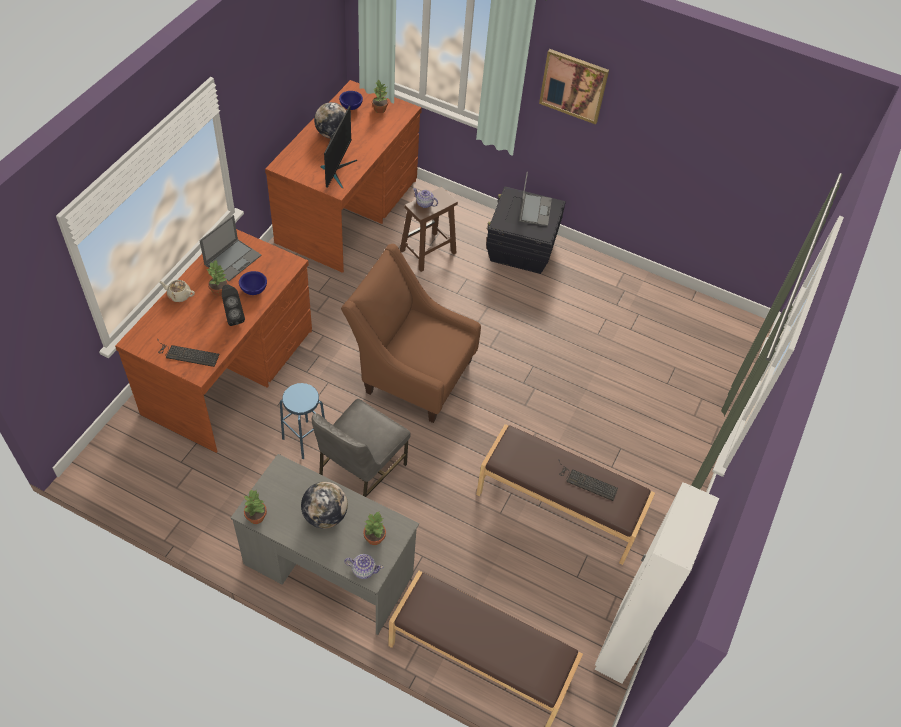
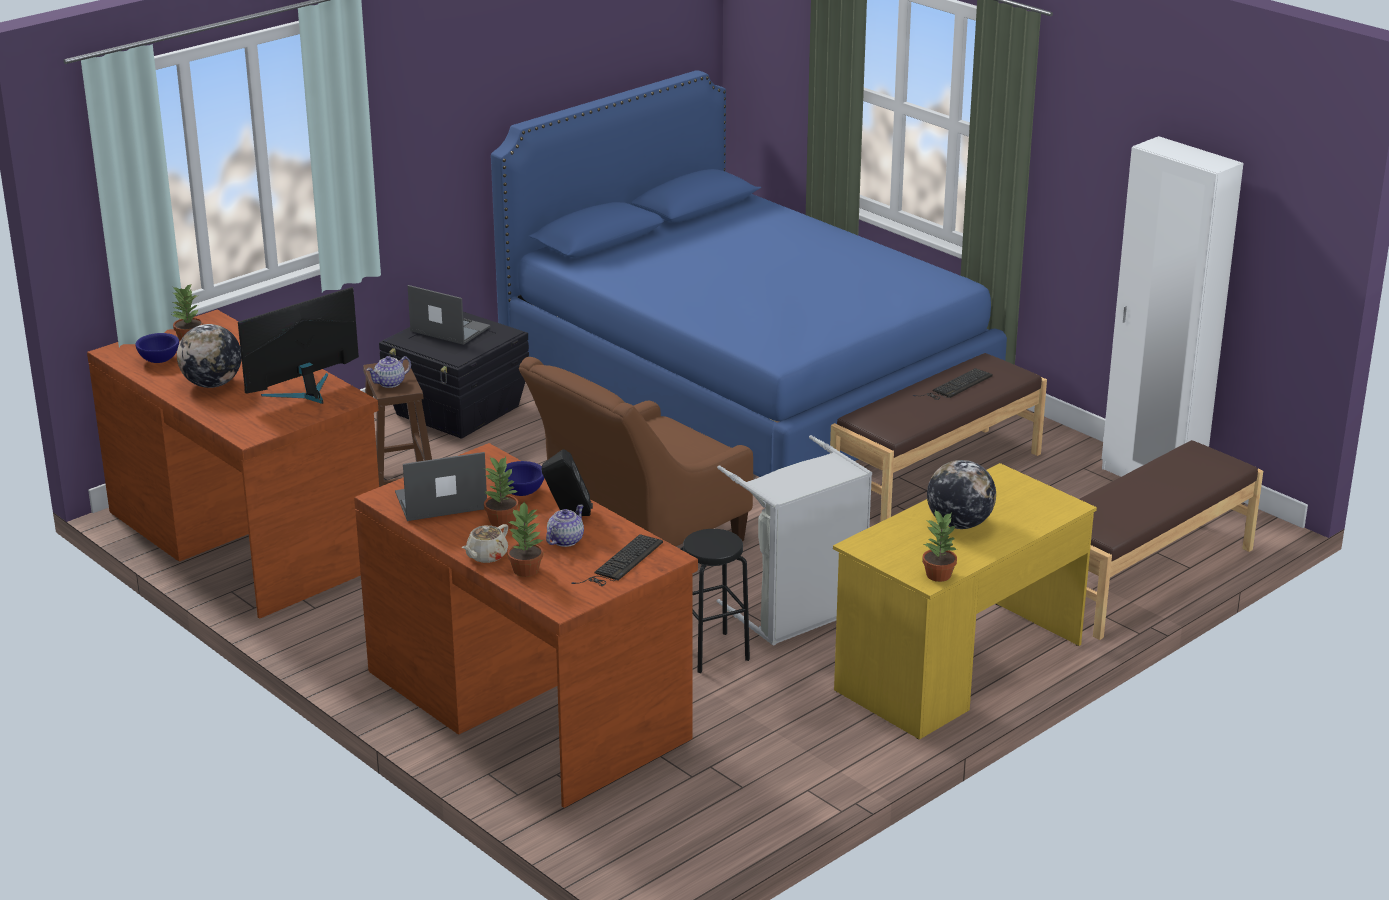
camera: 65 degrees left, 25 degrees down
(233, 259) = (440, 501): laptop -> laptop turned 75 degrees counterclockwise
(305, 439) = (712, 652): blue stool -> black stool
(328, 569) = (958, 668): grey desk -> yellow desk
(337, 171) = (305, 392): monitor -> monitor turned 75 degrees counterclockwise
(360, 471) = (800, 614): grey chair -> grey laundry basket
(363, 569) = (1057, 510): teapot -> teapot (565, 540)
(375, 538) = (1011, 495): potted plant -> potted plant (526, 570)
(573, 86) = (416, 107): picture -> none
(625, 375) = (745, 387): none -> blue bed

